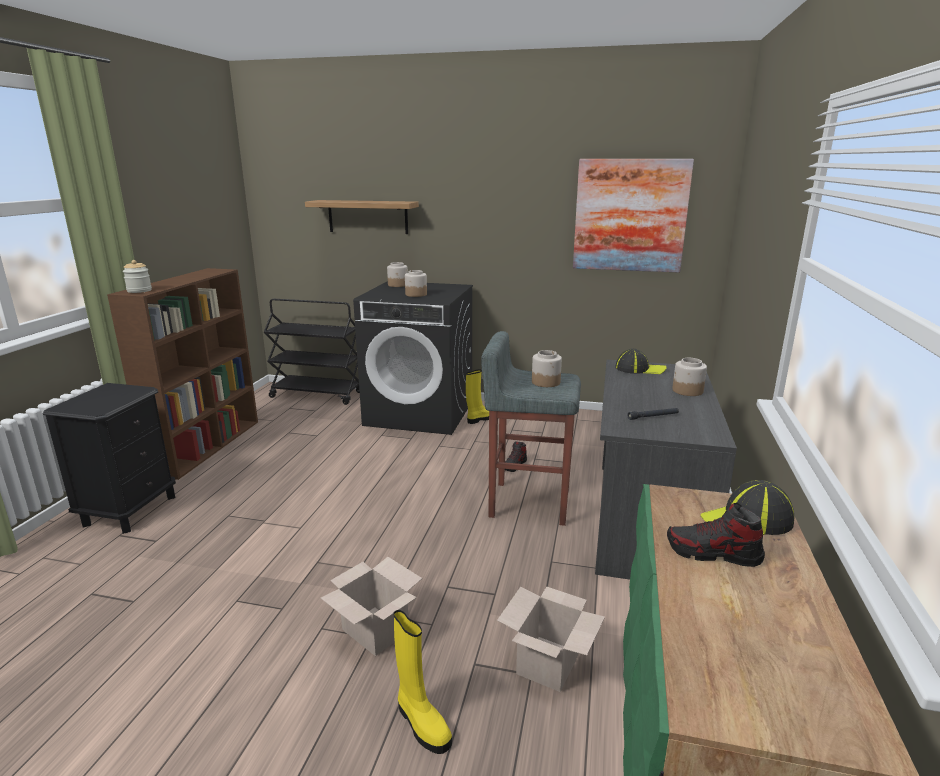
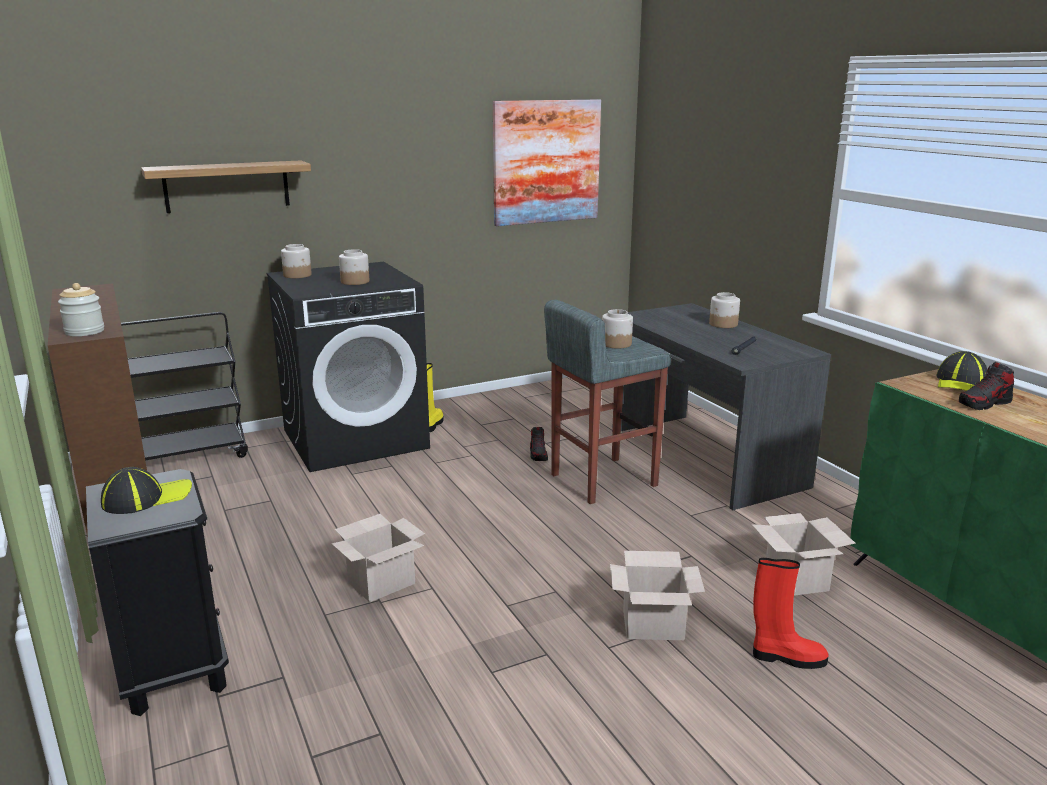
camera: 40 degrees left, 0 degrees up
(284, 510) = (382, 582): none -> cardboard box
(421, 723) = (786, 658): yellow boot -> red boot
(640, 369) = (655, 316): cap -> cap (147, 498)

